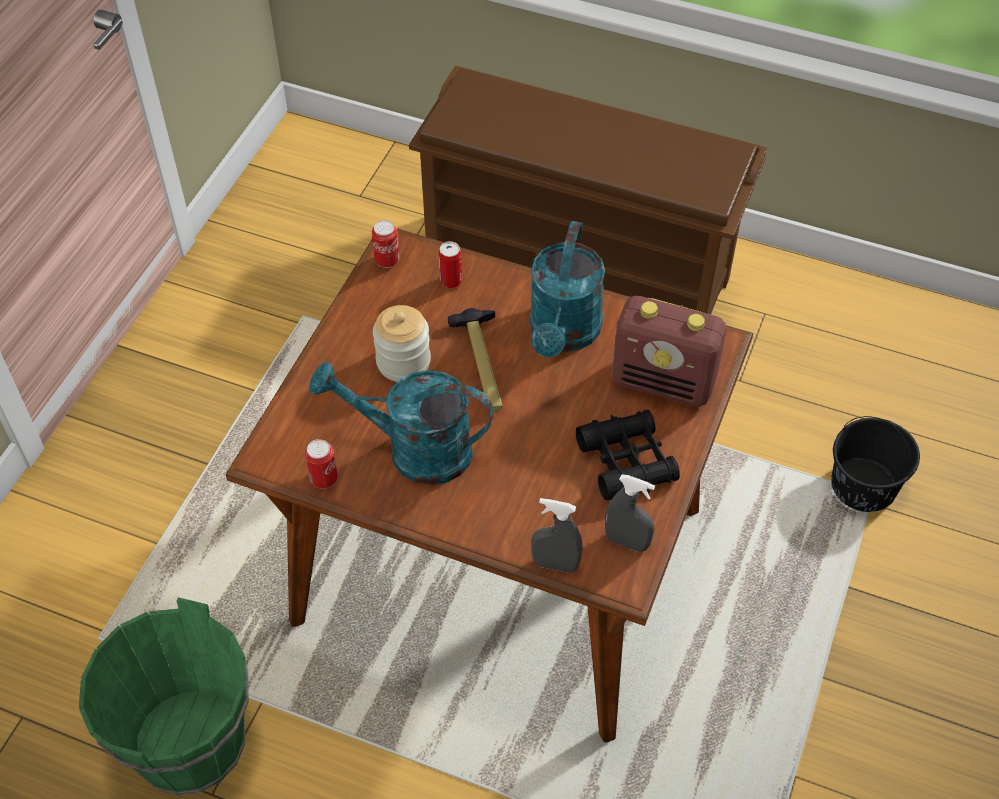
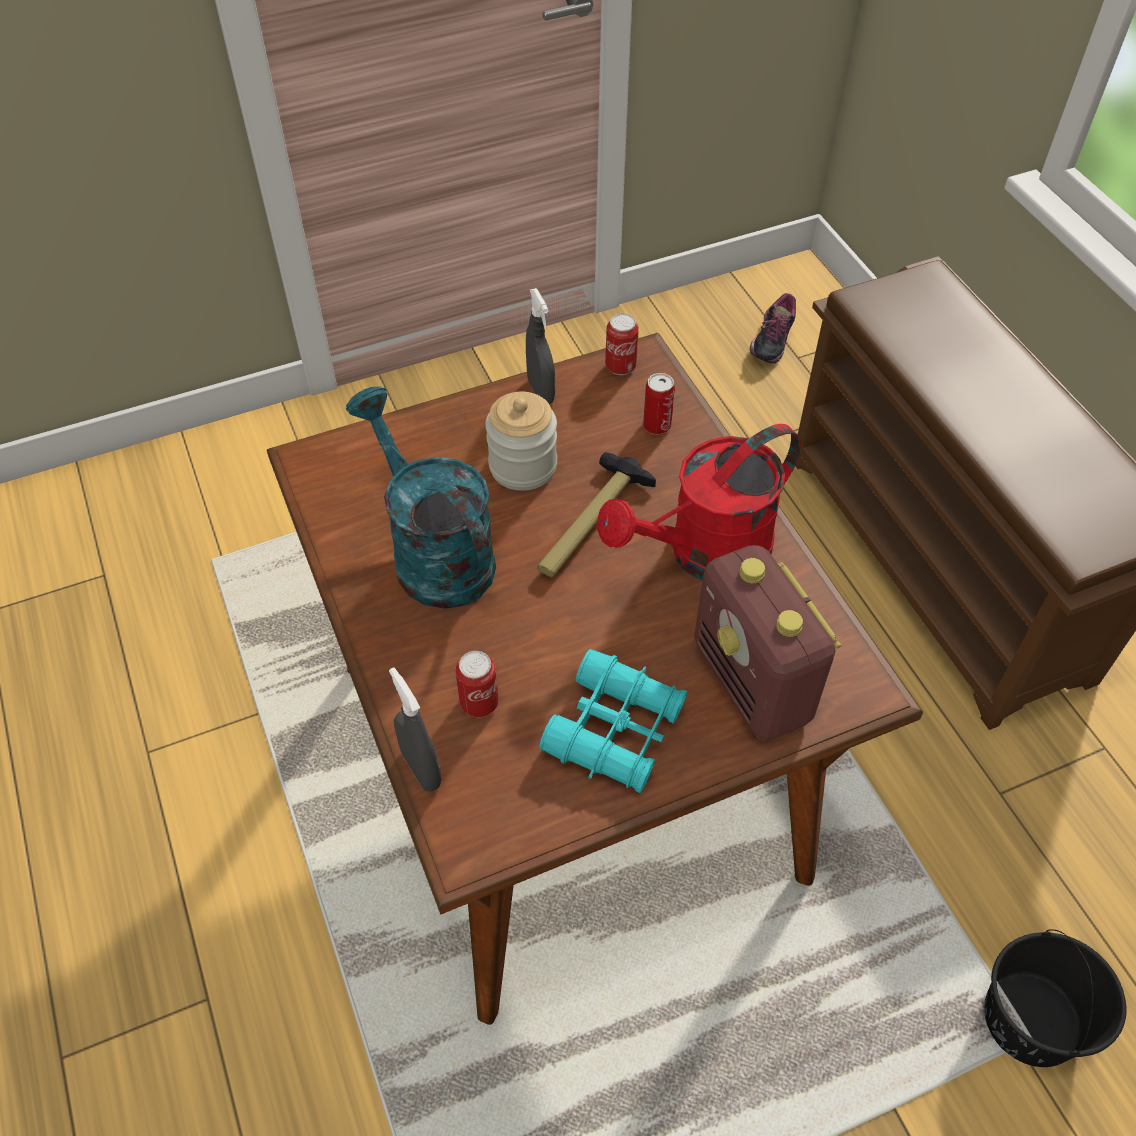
camera: 45 degrees right, 0 degrees up
(189, 743) = (178, 697): green bucket -> none
(324, 479) = (329, 515): can -> can (479, 703)
(330, 197) = (770, 342): none -> shoe
(563, 335) = (705, 555): turquoise watering can -> red watering can
(626, 462) = (615, 730): black binoculars -> turquoise binoculars
(626, 542) = (515, 810): grey spray bottle -> grey spray bottle (541, 391)

